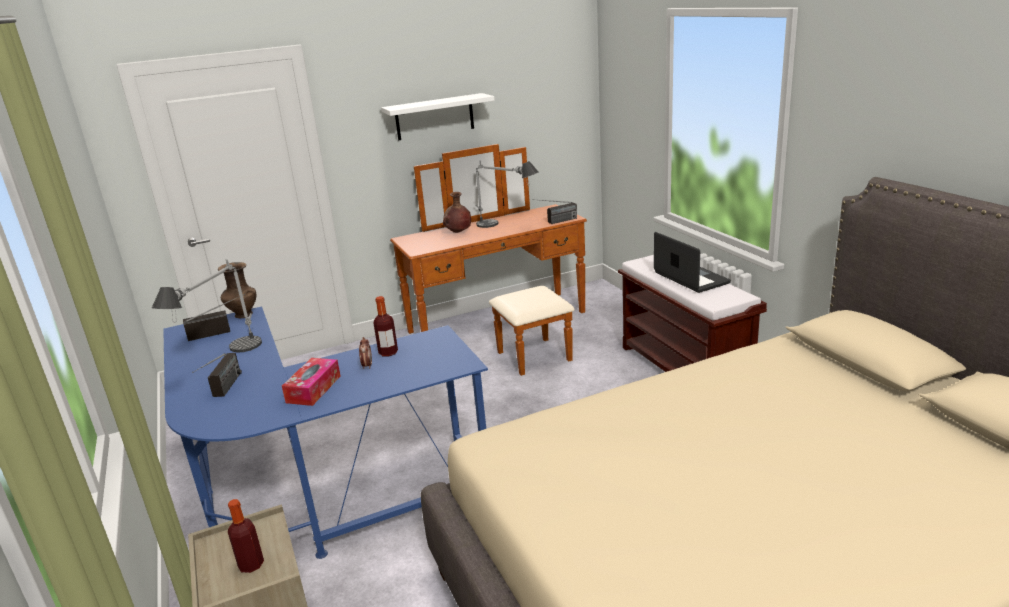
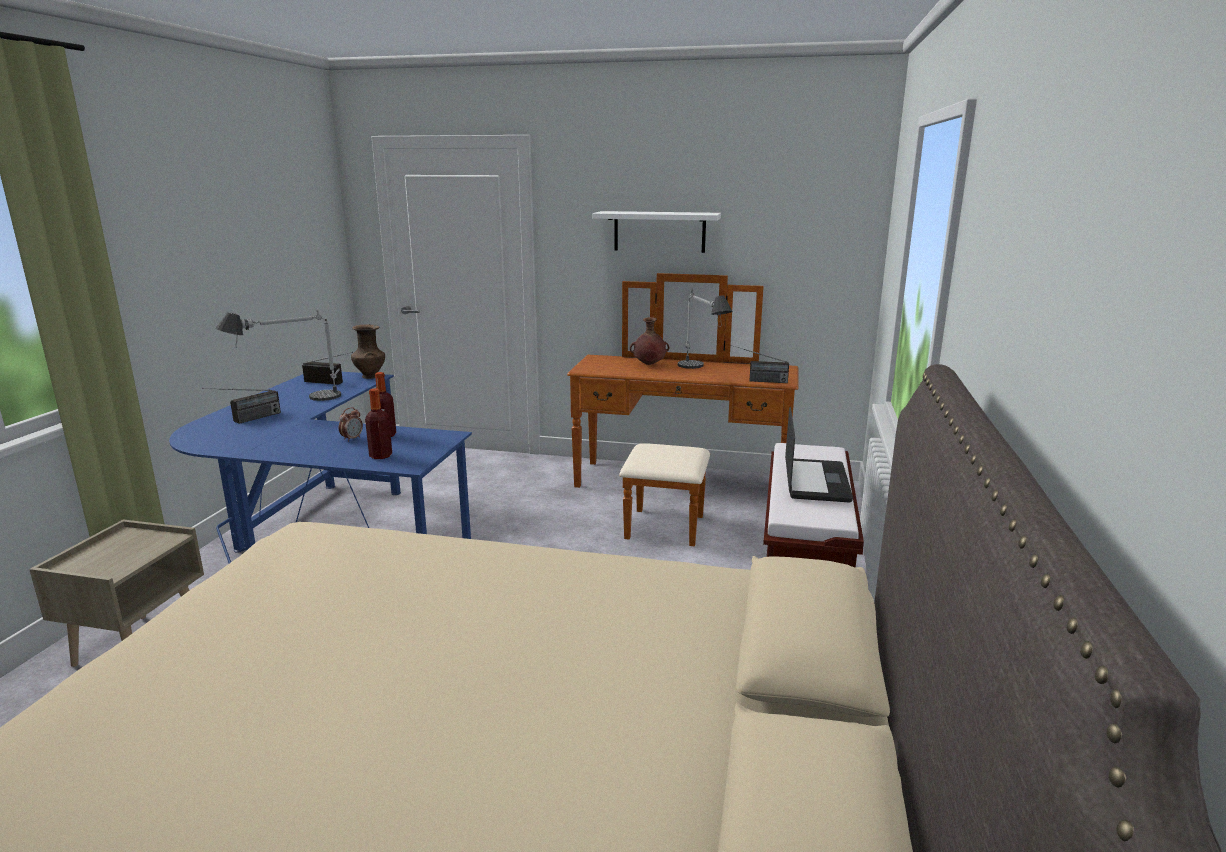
camera: 35 degrees right, 5 degrees down
(251, 565) = (112, 559): bottle -> bottle (381, 456)
(313, 389) = (288, 440): tissue box -> none

